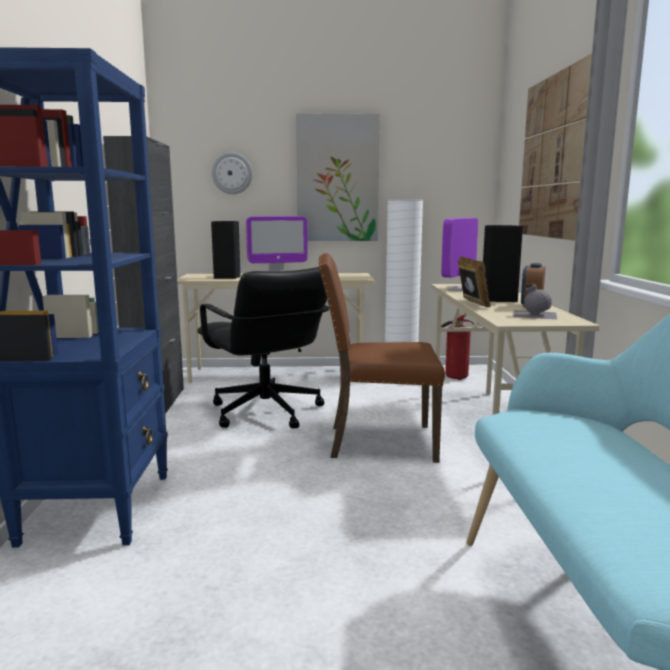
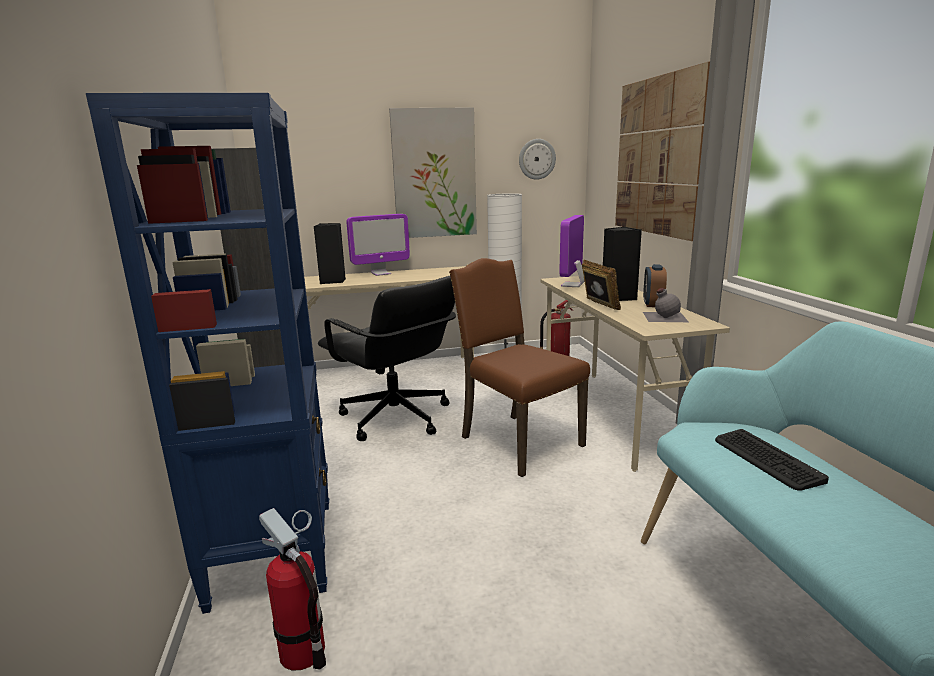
camera: 10 degrees left, 5 degrees up
(84, 590) = (303, 651): none -> fire extinguisher
(232, 173) = (326, 172): wall clock -> wall clock (537, 159)
(379, 442) = (517, 441): brown chair -> brown chair turned 60 degrees clockwise
(578, 443) = (766, 459): none -> keyboard

